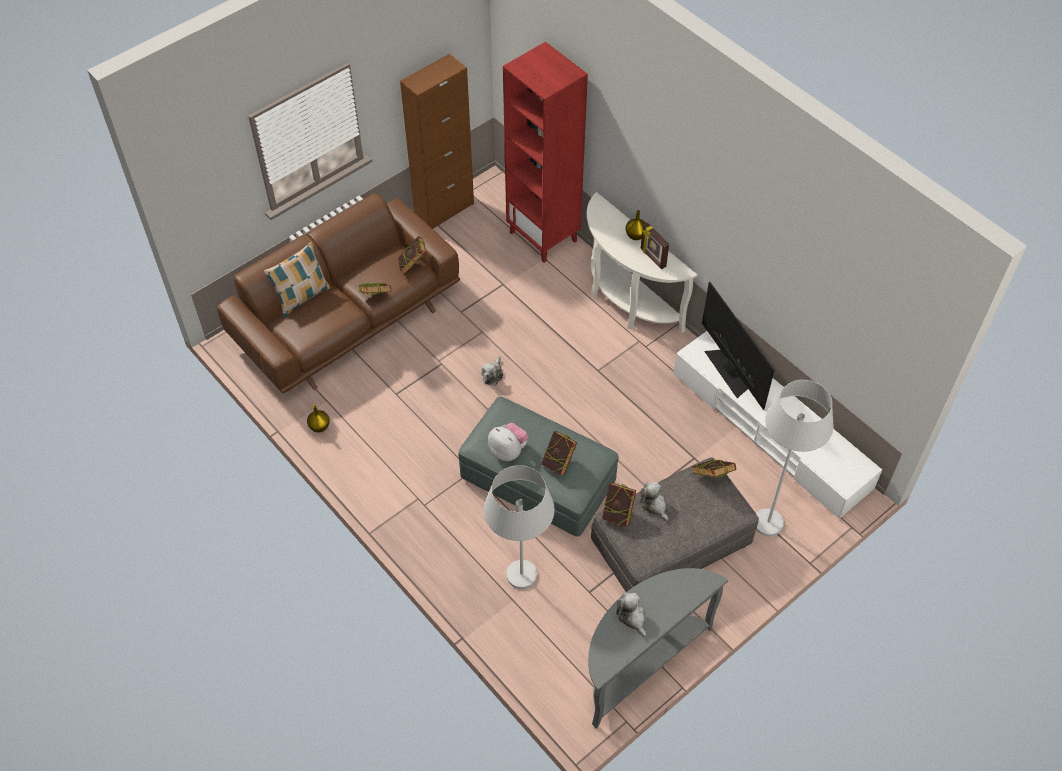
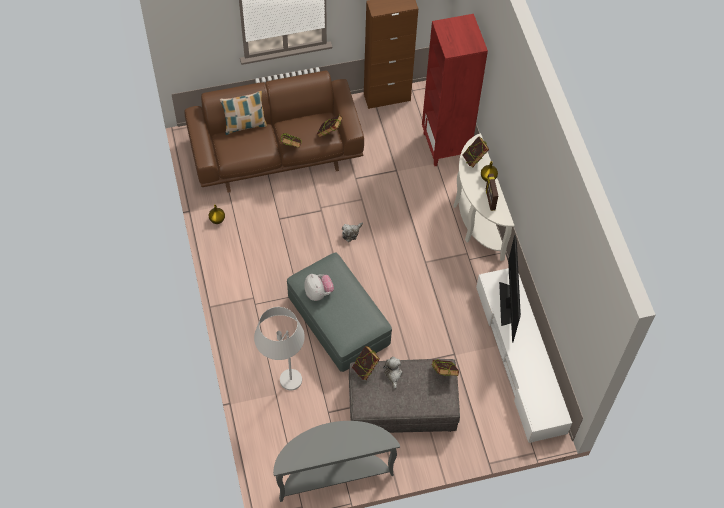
camera: 25 degrees right, 5 degrees up
(558, 462) = (346, 316): book -> book (474, 159)
(632, 617) = (322, 440): plush toy -> none
(772, 509) = (486, 415): white floor lamp -> none

